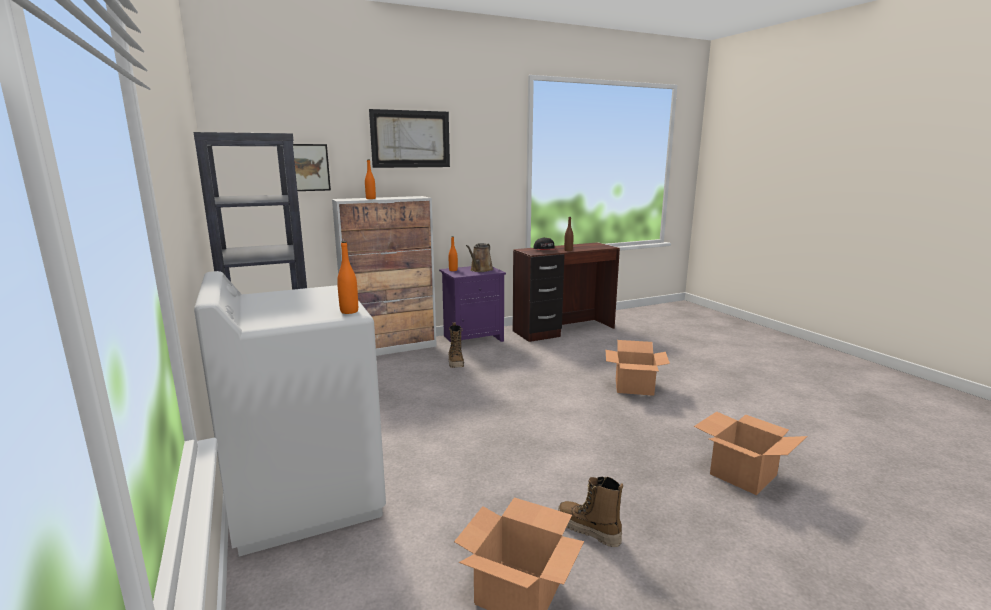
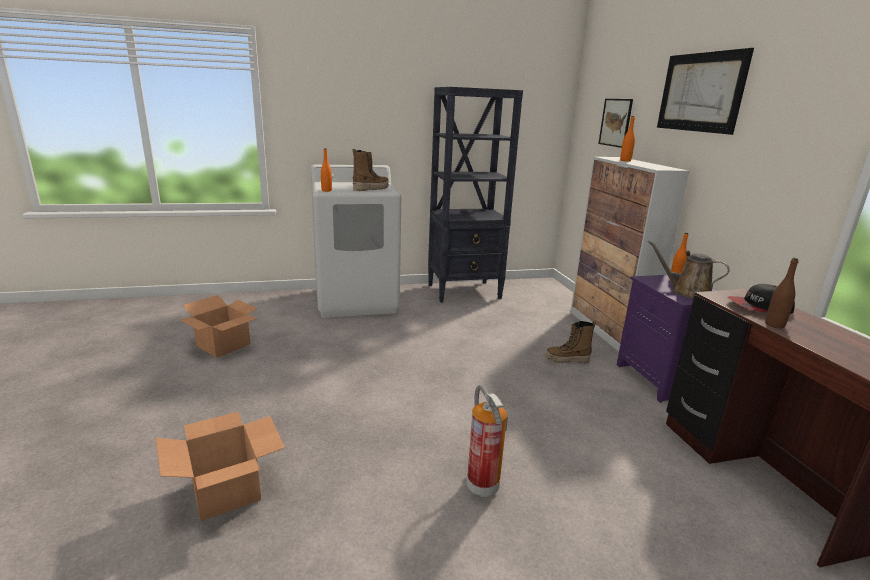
camera: 100 degrees right, 5 degrees up
(588, 530) = (245, 376): boot -> boot (371, 189)
(634, 387) = (481, 485): cardboard box -> fire extinguisher

